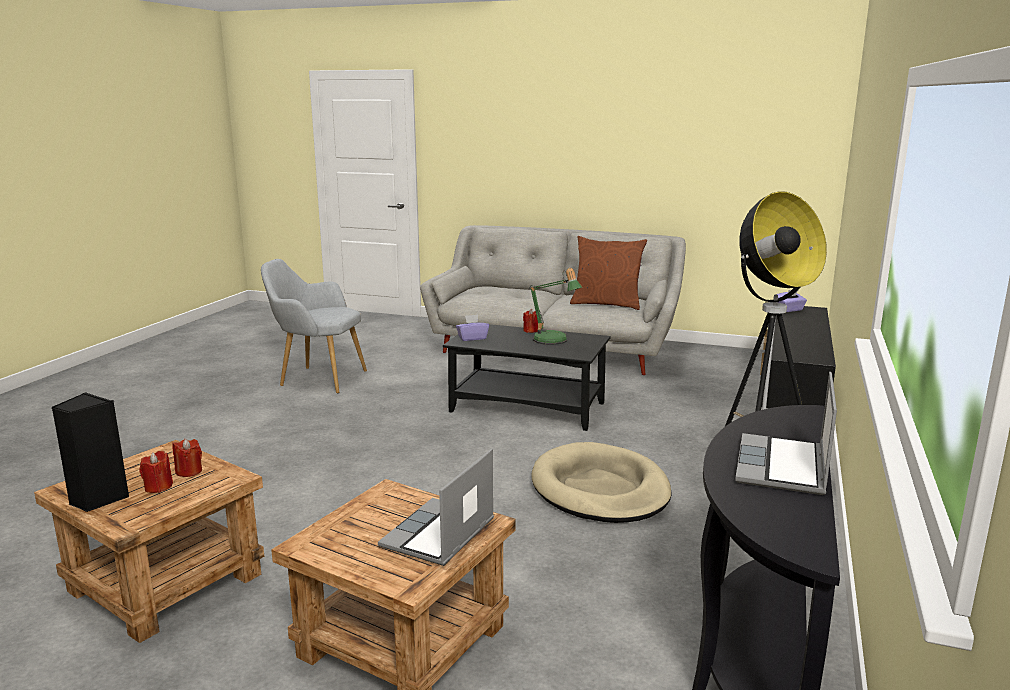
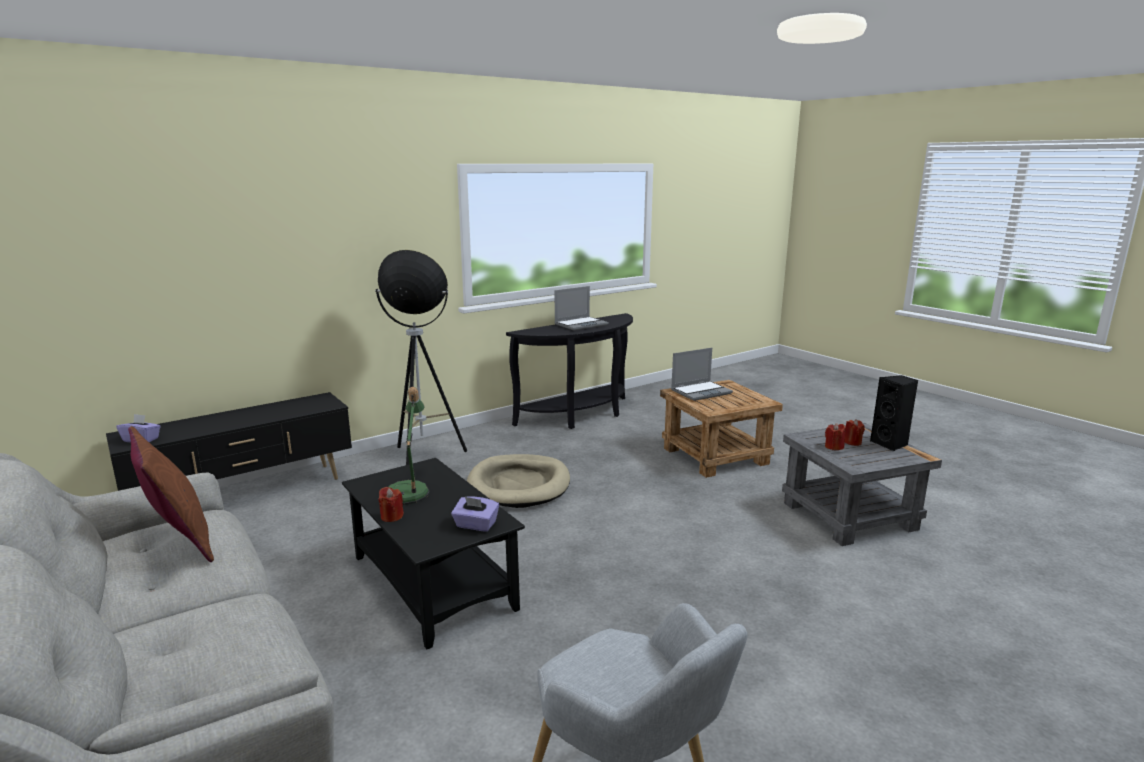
camera: 145 degrees left, 0 degrees up
(163, 583) = (851, 516): brown side table -> grey side table

